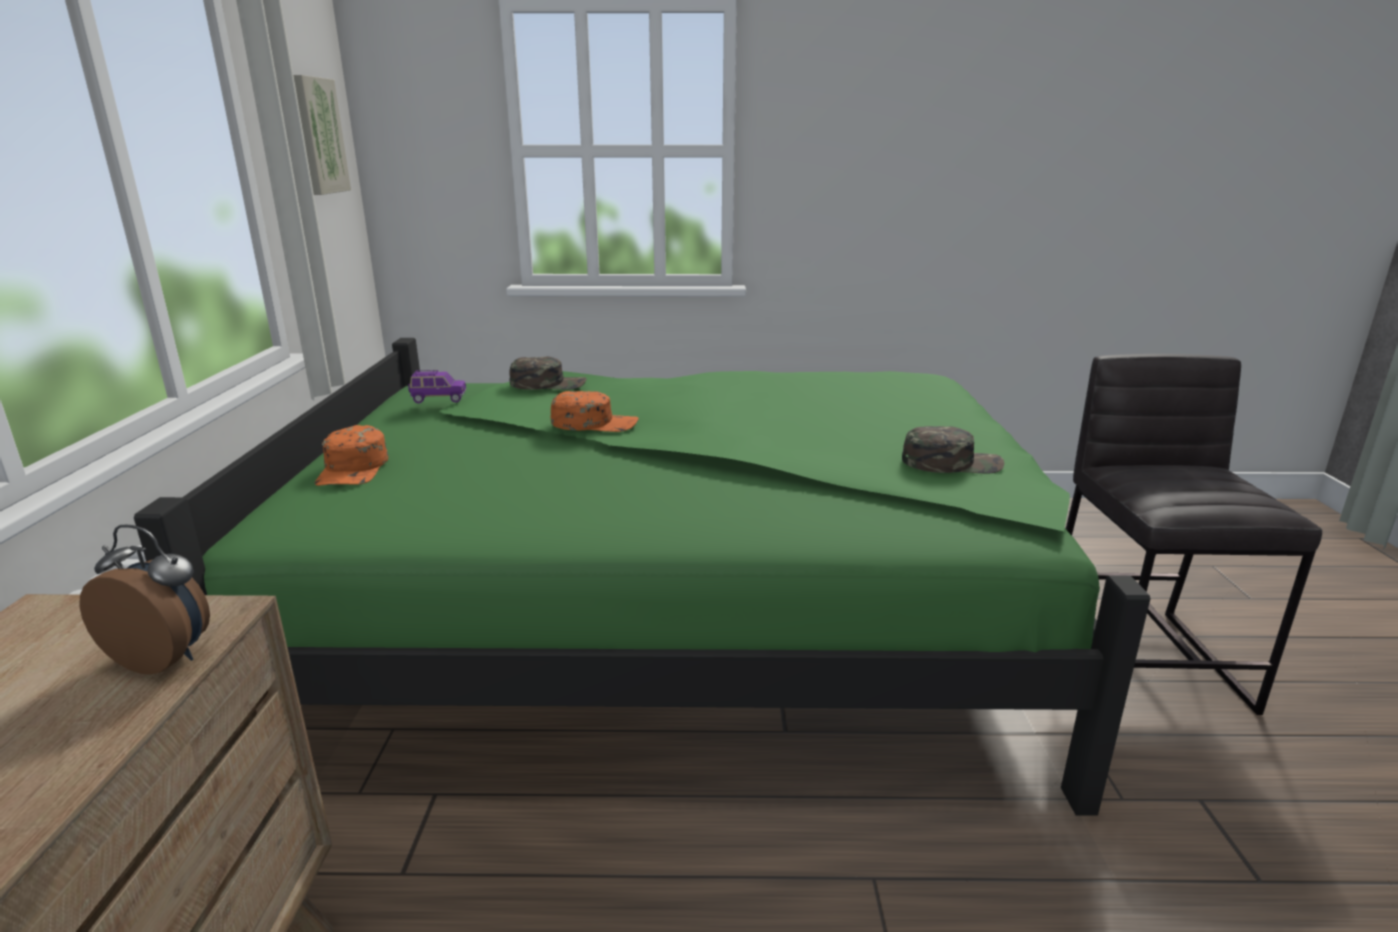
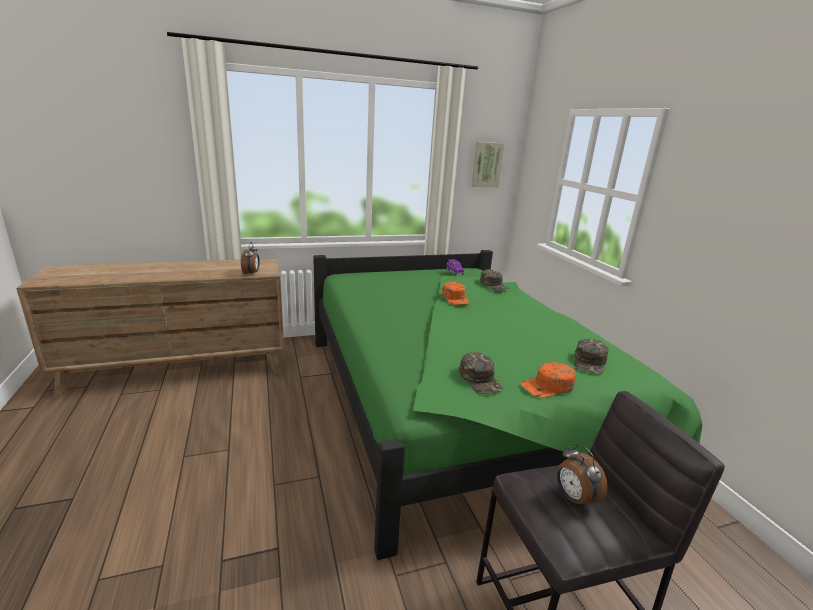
camera: 70 degrees right, 0 degrees up
(354, 469) = (387, 275): orange cap -> orange cap (548, 386)
(890, 391) = (590, 362): none -> green cap
(1194, 483) = (574, 498): none -> alarm clock

